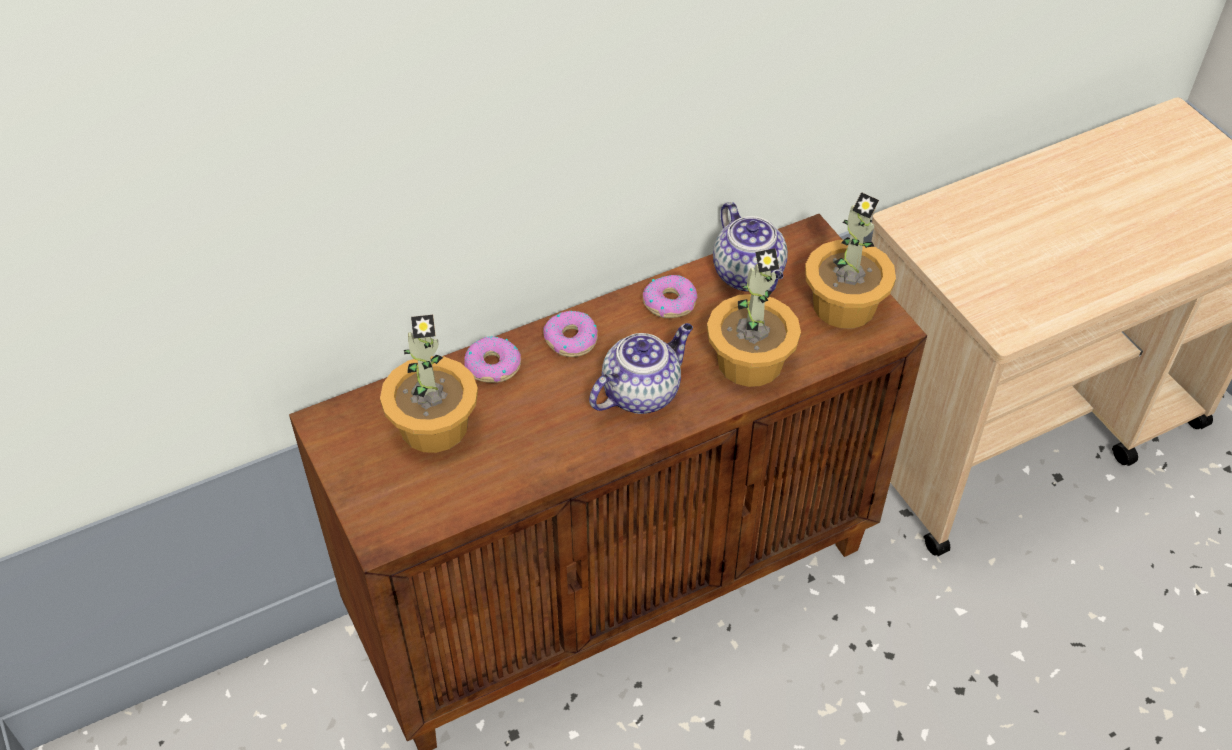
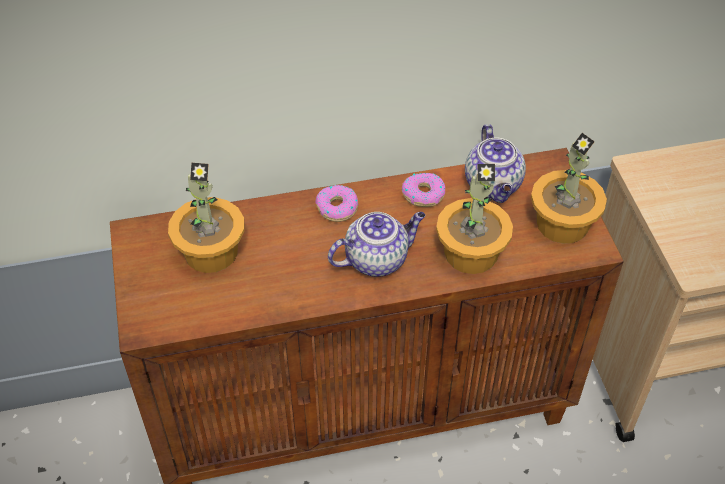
camera: 15 degrees right, 0 degrees up
(493, 366) = (271, 216): donut -> none

